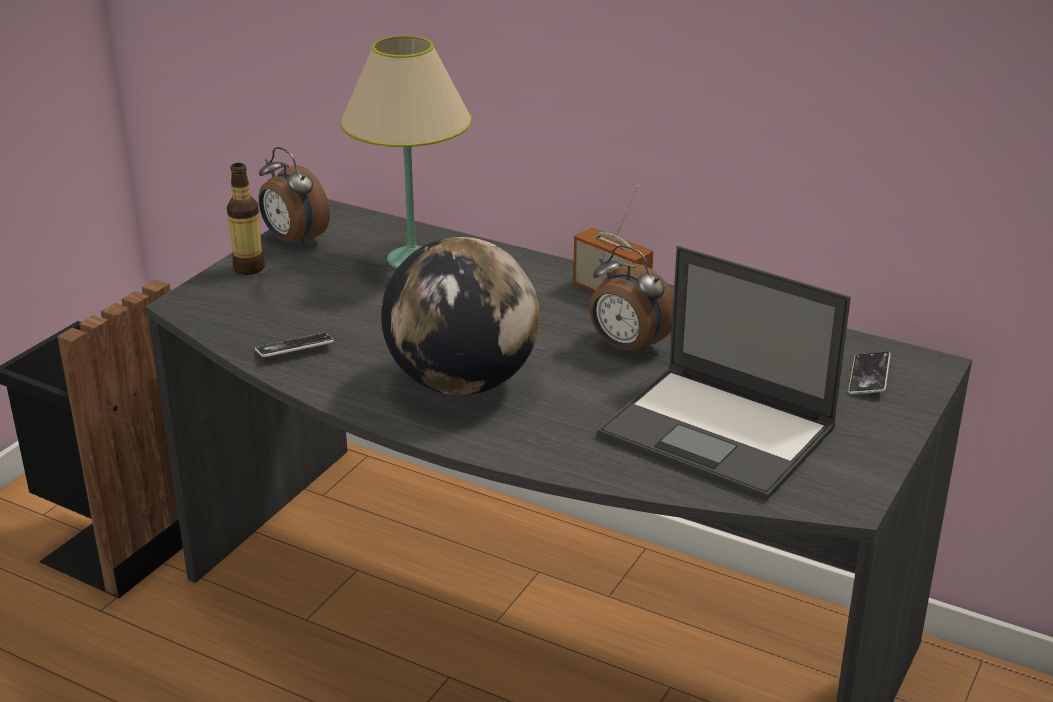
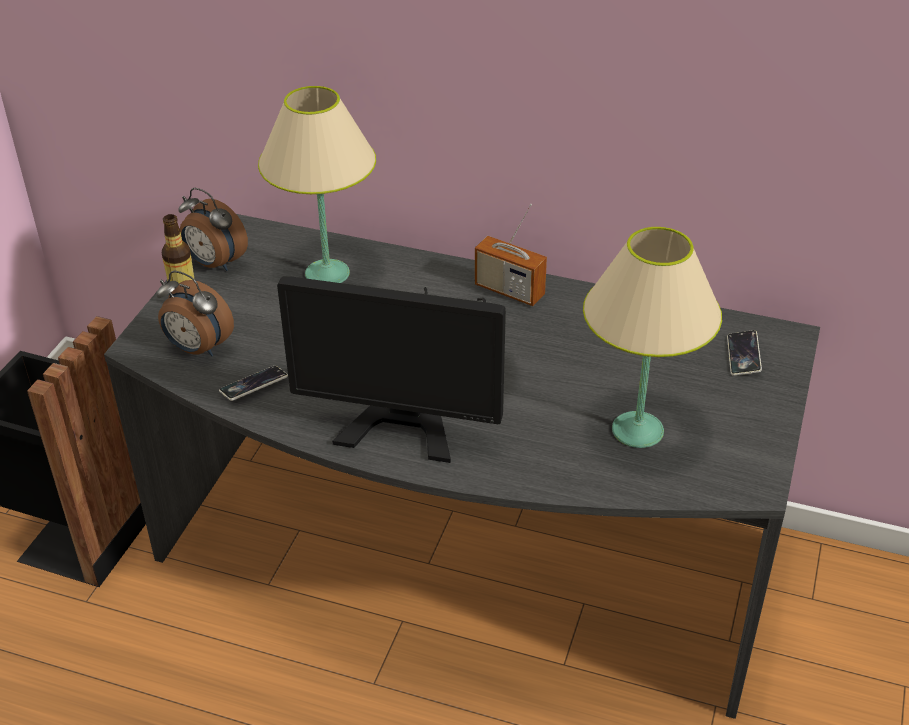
camera: 10 degrees left, 10 degrees up
(462, 383) = (410, 404): globe -> monitor
(627, 348) = (538, 349): alarm clock -> alarm clock (197, 349)
(719, 433) = (638, 430): laptop -> beige table lamp

